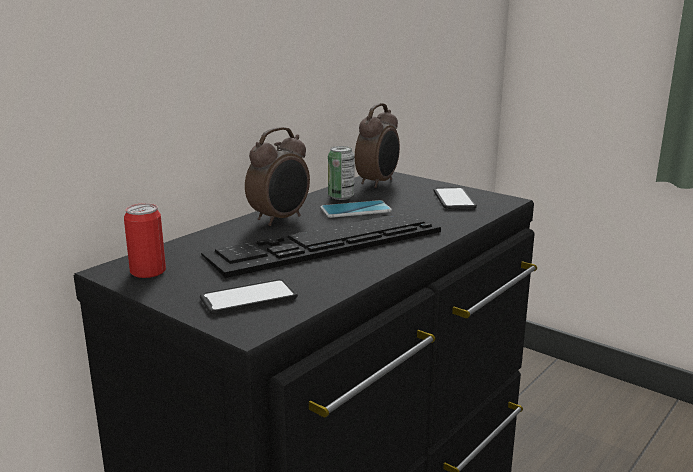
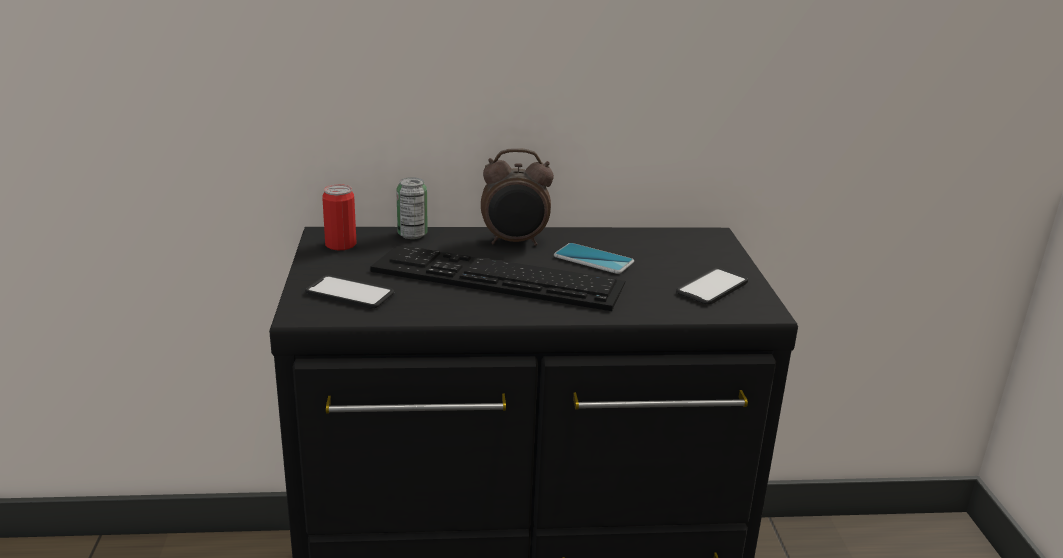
camera: 45 degrees right, 5 degrees up
(341, 197) = (614, 242): can -> can (412, 234)
(378, 183) = (684, 241): alarm clock -> none

